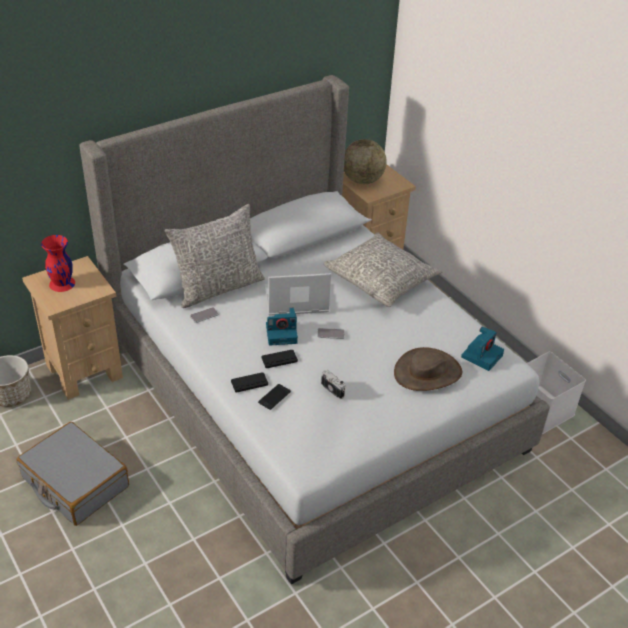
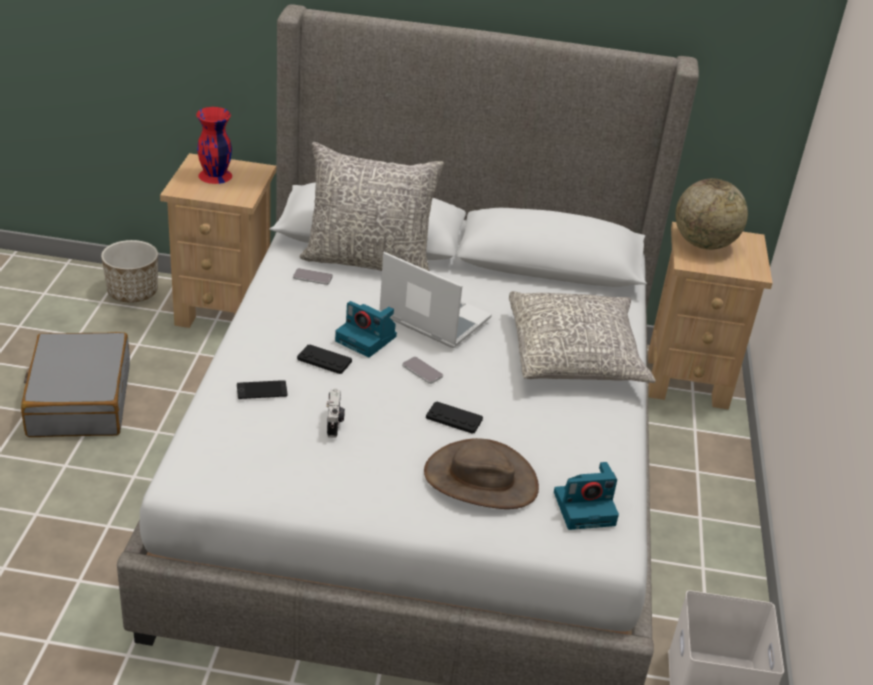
camera: 40 degrees right, 5 degrees down
(249, 383) = (258, 362): black game controller -> black game controller (454, 418)

